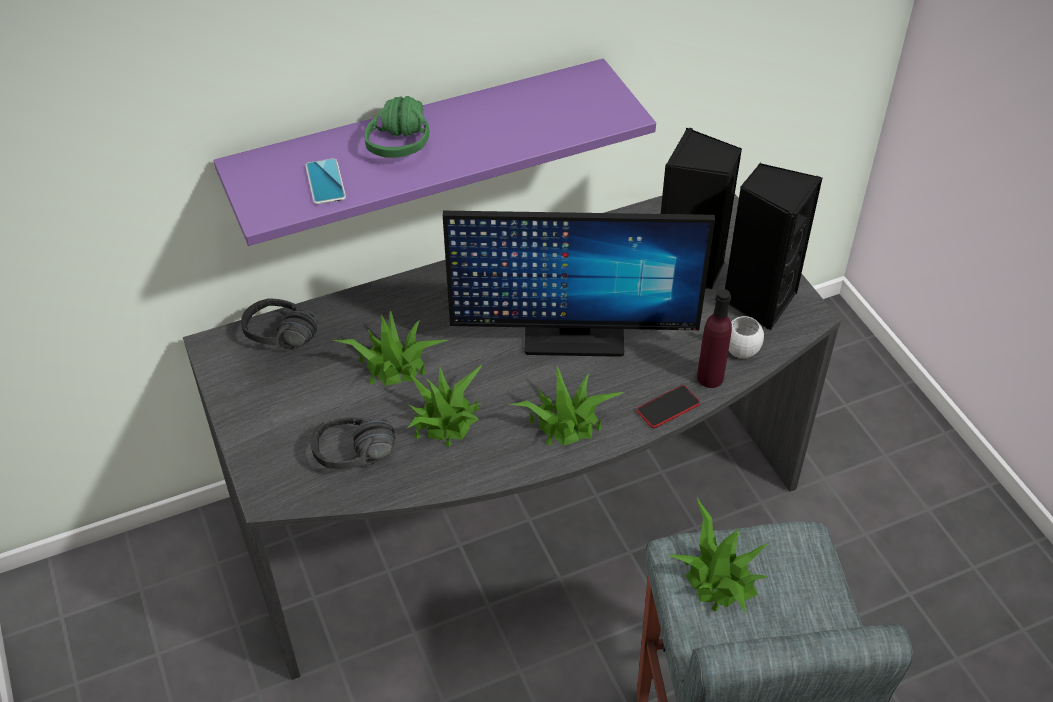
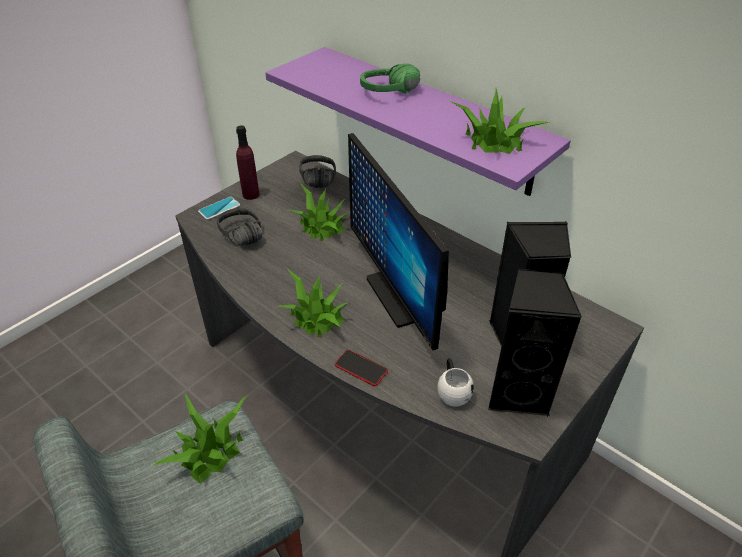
camera: 65 degrees right, 5 degrees down
(325, 182) = (330, 79): phone -> phone (219, 208)
(444, 419) = (287, 261): potted plant -> potted plant (494, 140)
(710, 378) = (408, 385): purple bottle -> purple bottle (251, 194)

